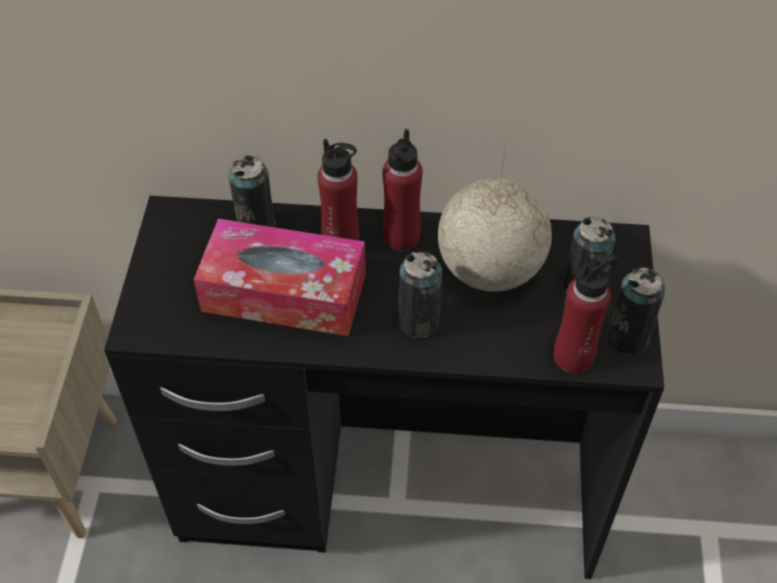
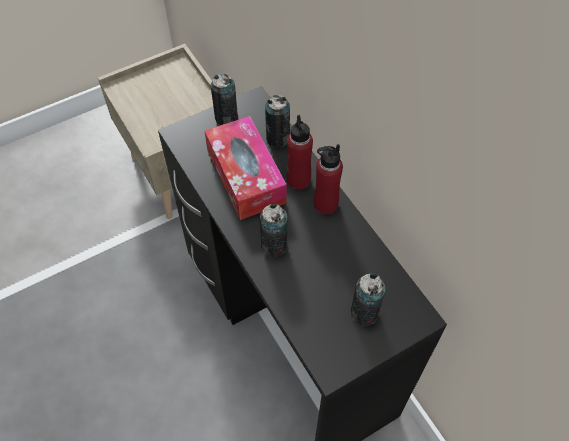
camera: 55 degrees right, 5 degrees up
(488, 271) = (336, 259): globe -> none
(573, 356) = (310, 335): red bottle -> none
(627, 338) = (346, 357): can -> can (226, 118)

